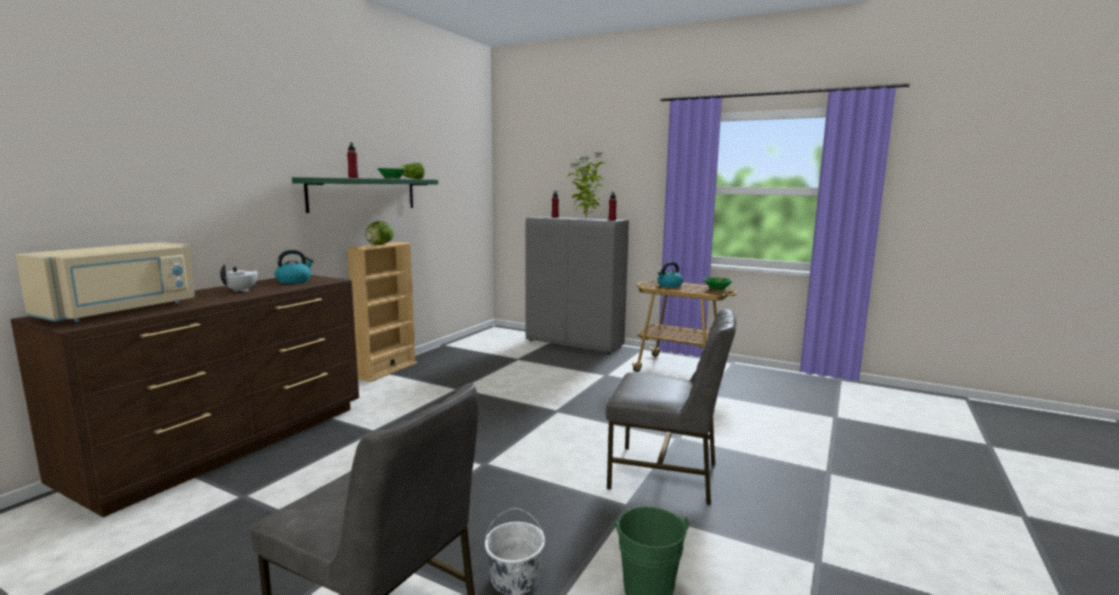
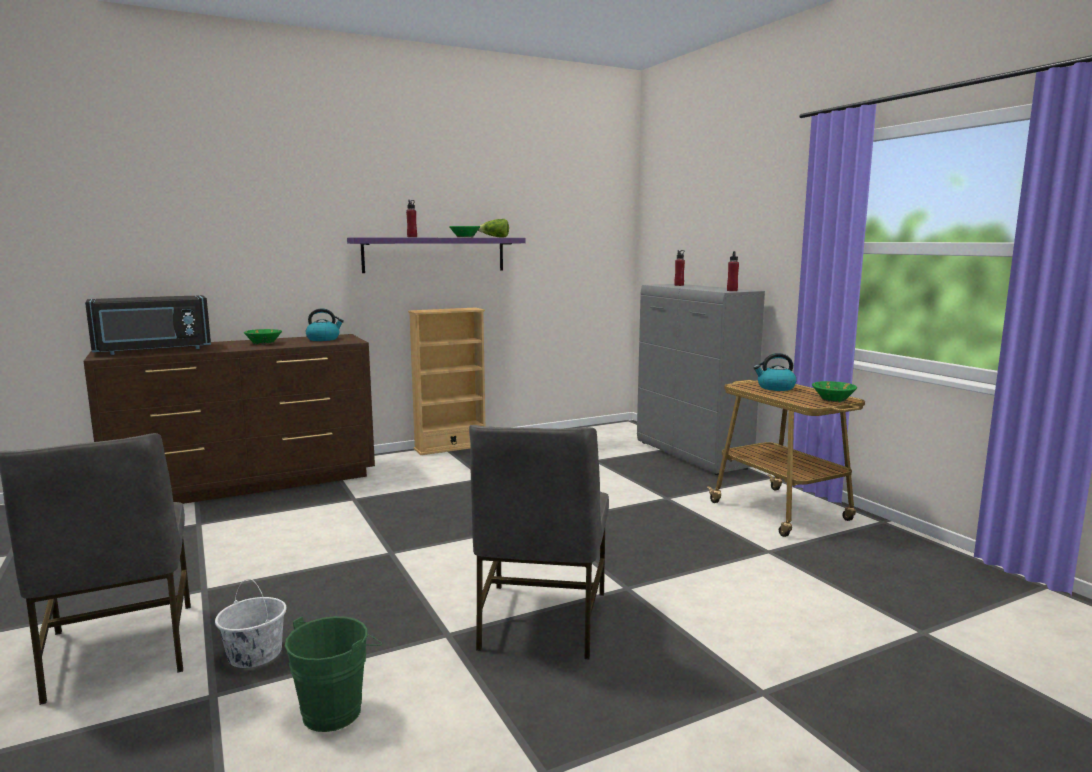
camera: 35 degrees right, 0 degrees up
(122, 311) = (153, 350): beige microwave -> black microwave
(241, 290) = (264, 343): white teapot -> green bowl
(363, 194) = (435, 254): green shelf -> purple shelf
(379, 244) = (445, 309): lettuce -> none
(586, 219) = (707, 288): potted plant -> none
(666, 475) = (540, 621): grey chair -> grey chair turned 45 degrees clockwise

